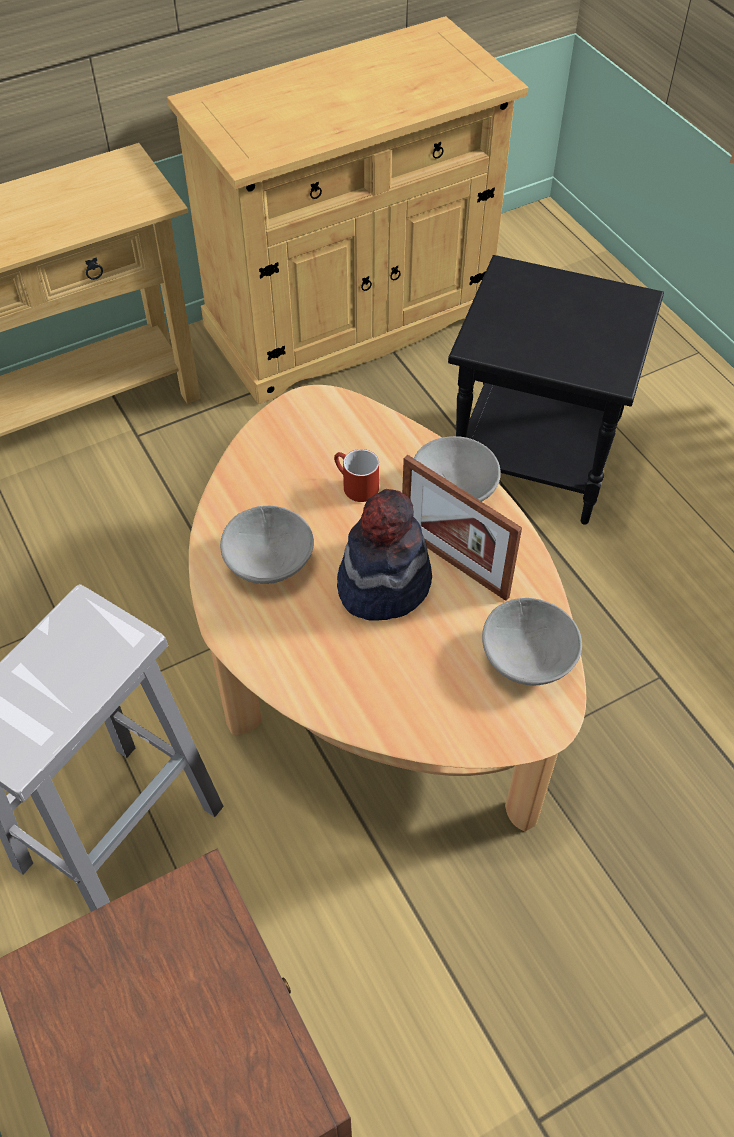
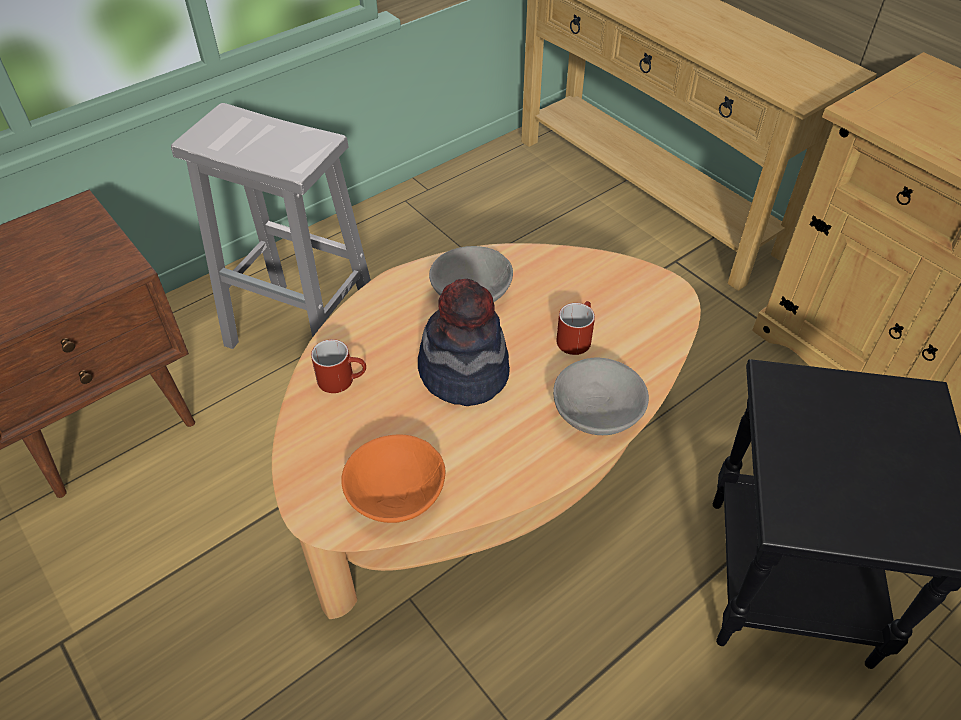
camera: 80 degrees right, 5 degrees down
(370, 694) = (343, 379): none -> red mug
(453, 562) = (501, 423): picture frame -> none
(528, 657) = (396, 495): grey bowl -> orange bowl

